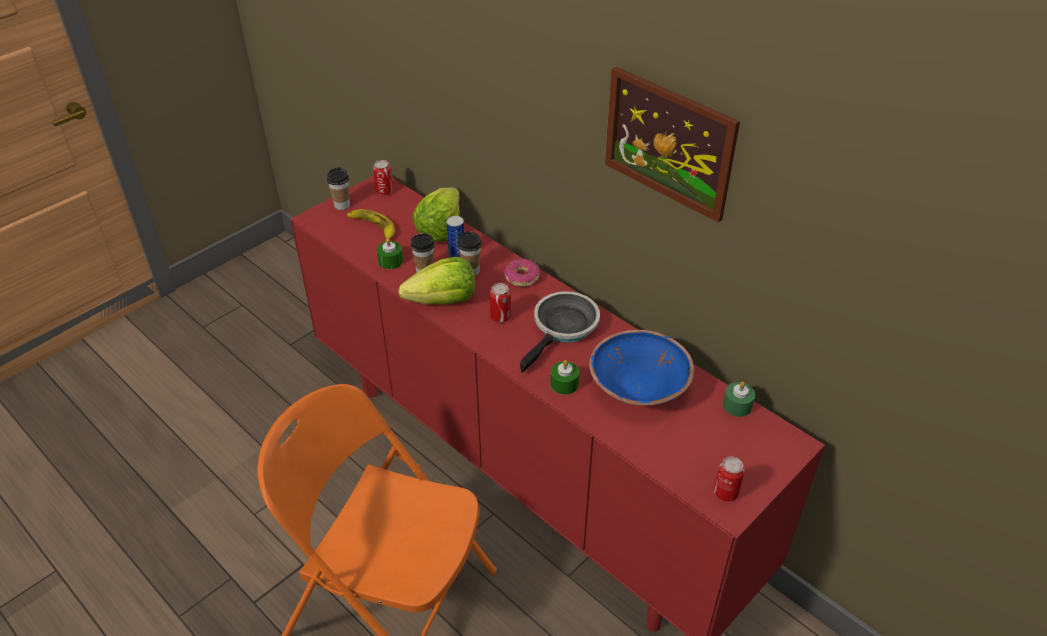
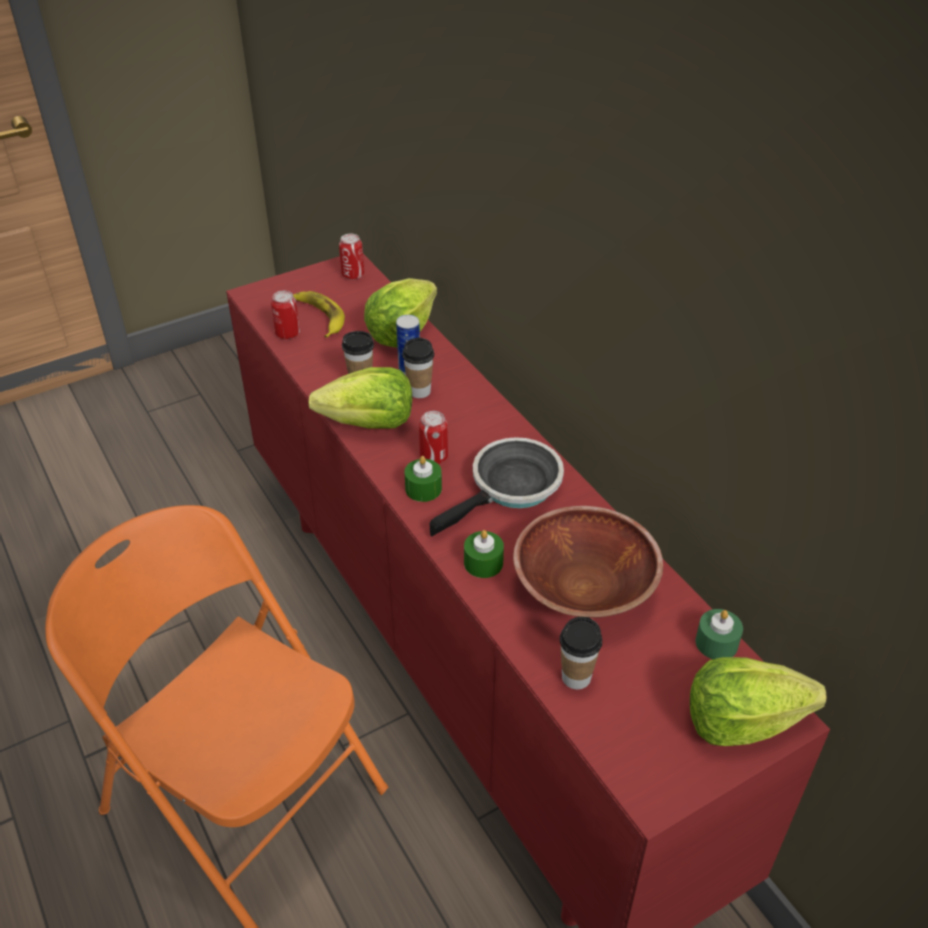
camera: 15 degrees right, 0 degrees up
(342, 205) = (294, 284): cup -> cup (576, 677)
(390, 261) = (324, 362): green candle -> green candle (423, 488)
(521, 277) = (482, 411): donut -> none
(639, 387) = (585, 588): blue bowl -> brown bowl
(669, 143) = (665, 244): picture -> none
(725, 493) = (654, 767): can -> can (287, 333)
(770, 452) = (742, 721): none -> lettuce

